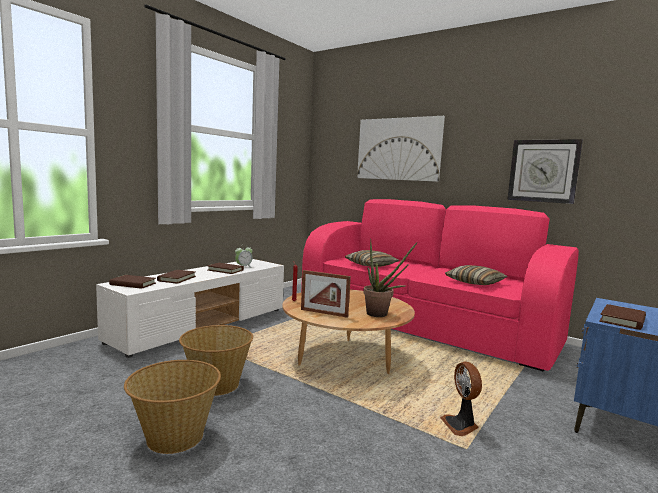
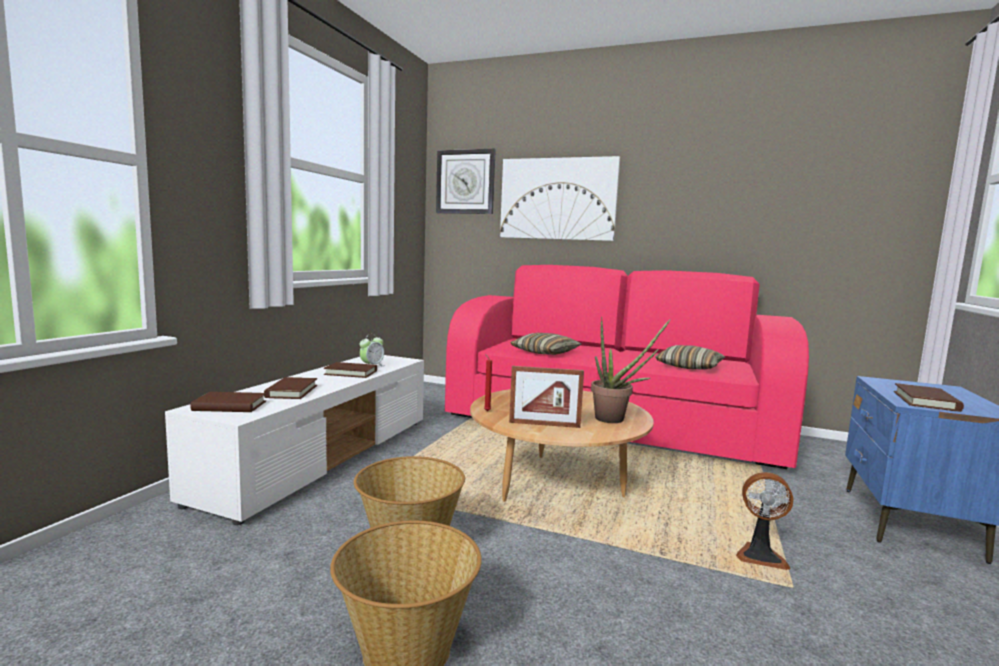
camera: 15 degrees left, 0 degrees up
(460, 426) = (760, 556): fan -> fan turned 45 degrees counterclockwise
(543, 171) = (747, 226): wall clock -> wall clock (465, 182)

